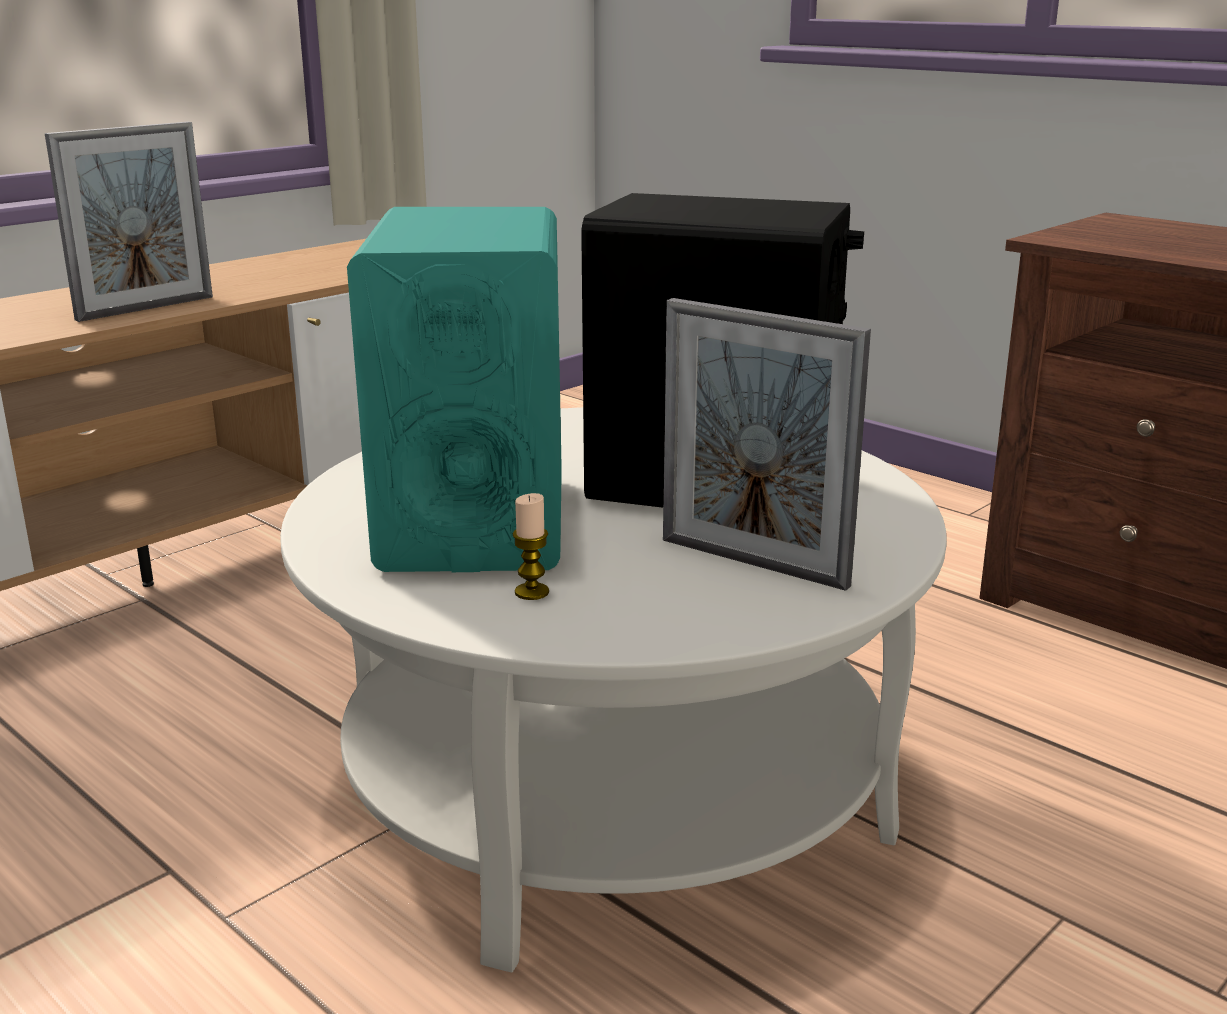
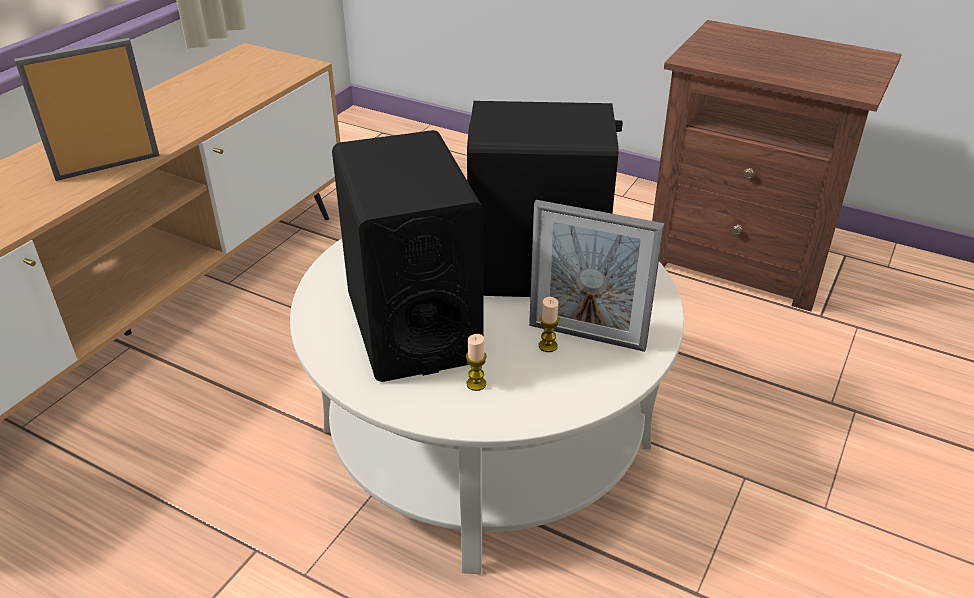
camera: 15 degrees left, 15 degrees up
(146, 308) = (108, 167): picture frame -> picture frame turned 150 degrees counterclockwise
(474, 521) = (412, 327): turquoise speaker -> black speaker
(679, 565) = (548, 346): none -> candle

